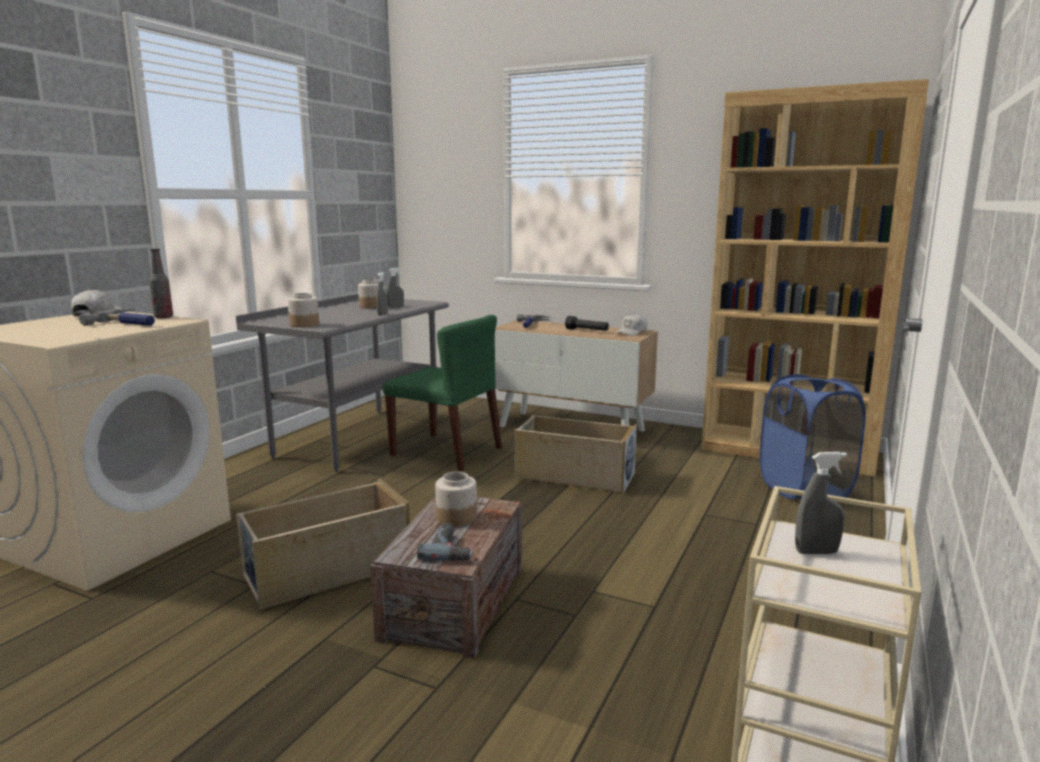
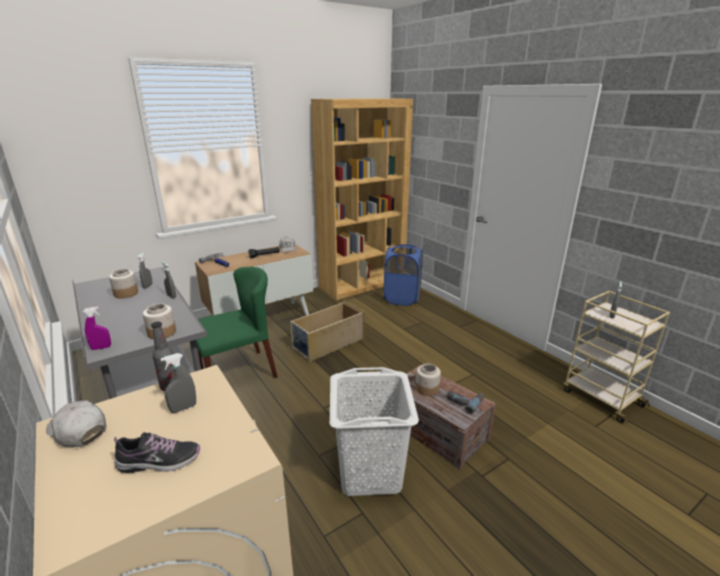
camera: 60 degrees left, 10 degrees up
(55, 329) = (159, 461): none -> shoe
(130, 323) = (183, 408): hammer -> grey spray bottle
(264, 320) = (101, 348): none -> purple spray bottle
(326, 572) = (369, 472): beige storage box -> white laundry basket

